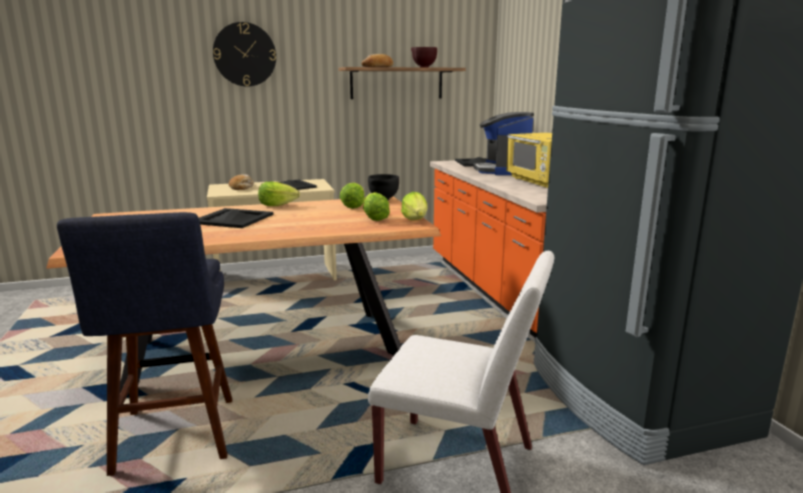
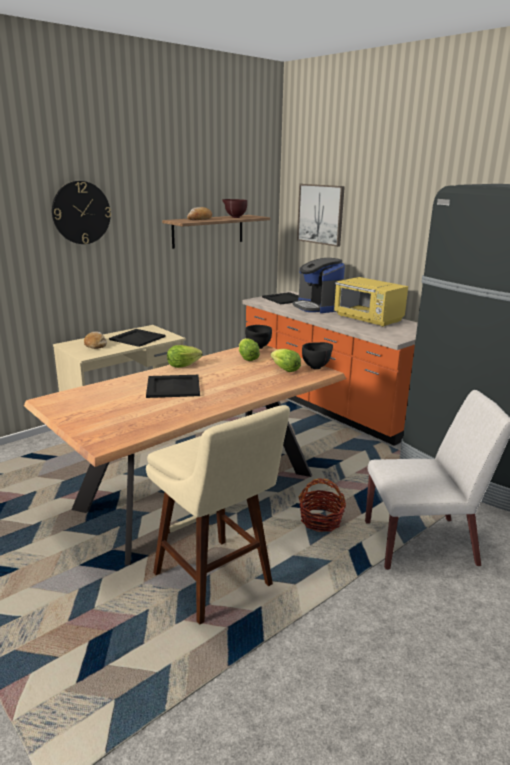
camera: 25 degrees left, 5 degrees up
(174, 441) = (216, 584): blue stool -> beige stool
(360, 407) = (321, 521): none -> basket
(415, 220) = (317, 367): lettuce -> black bowl
(526, 63) = (320, 214): none -> picture

